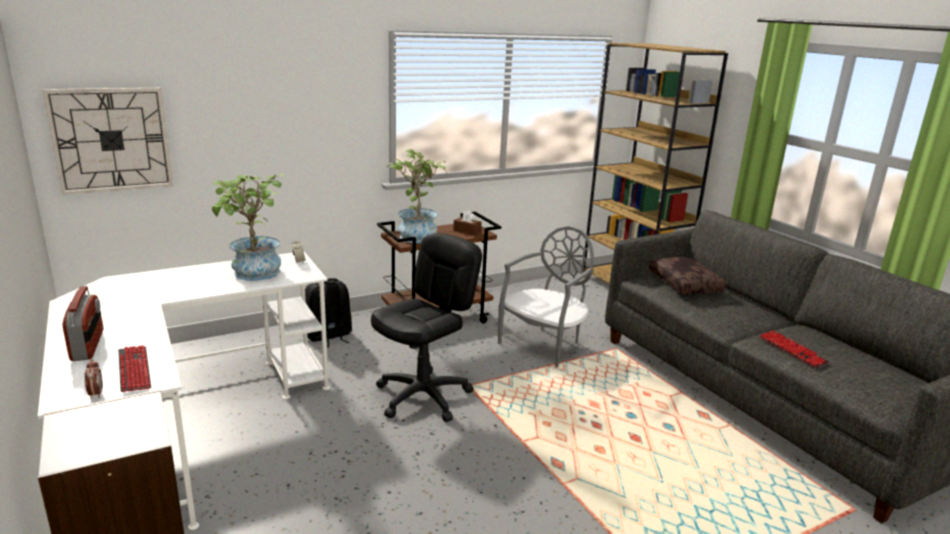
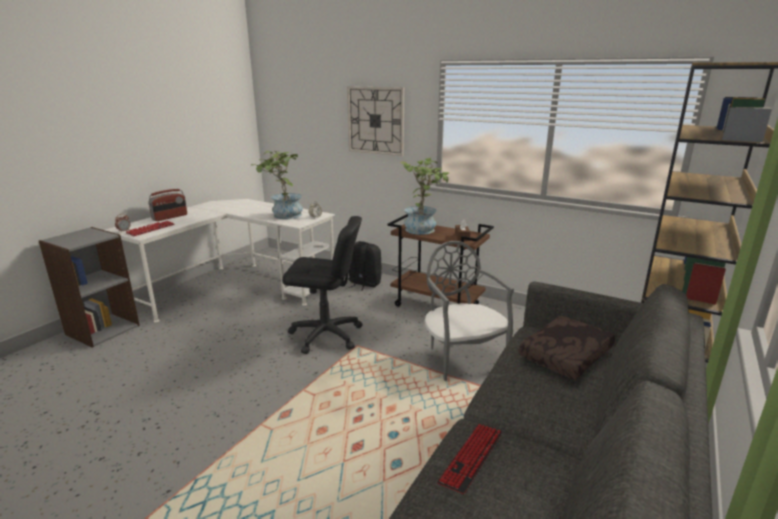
camera: 60 degrees right, 0 degrees up
(111, 140) = (285, 129): wall clock -> wall clock (375, 120)
(544, 345) = (462, 357): grey chair -> grey chair turned 120 degrees counterclockwise

